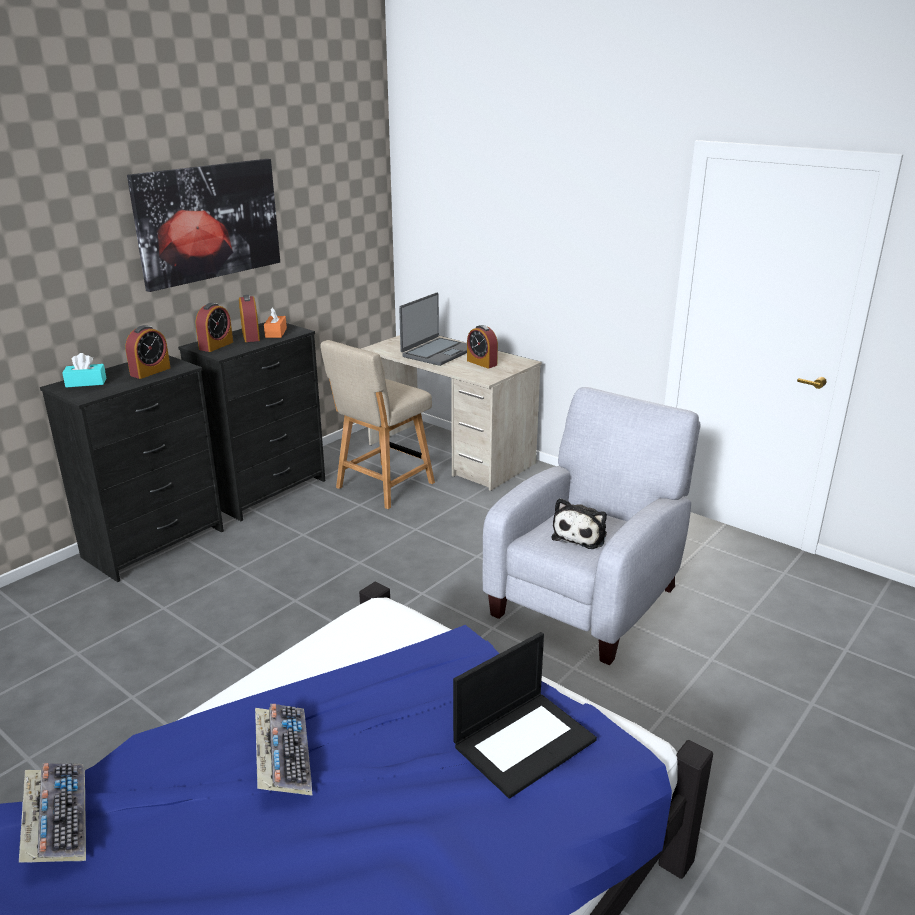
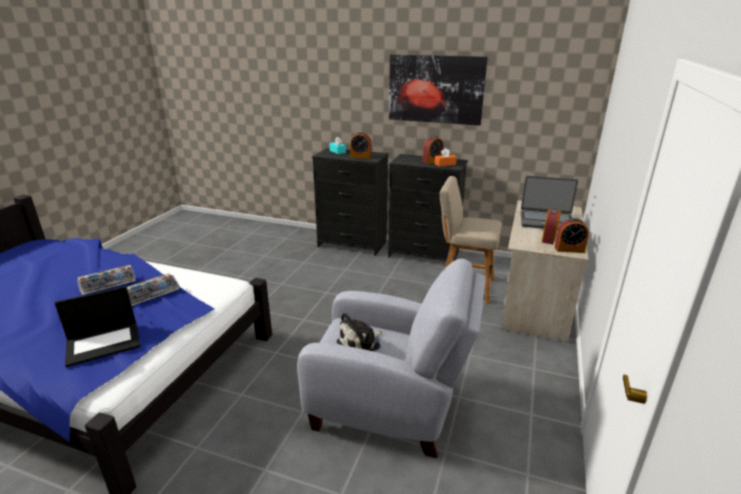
camera: 70 degrees right, 0 degrees up
(56, 820) = (85, 252): keyboard -> keyboard (151, 293)
(216, 346) = (409, 159): alarm clock -> alarm clock (569, 249)
(524, 741) = (104, 343): laptop -> laptop turned 60 degrees counterclockwise
(581, 535) = (361, 344): plush toy -> plush toy turned 45 degrees counterclockwise

